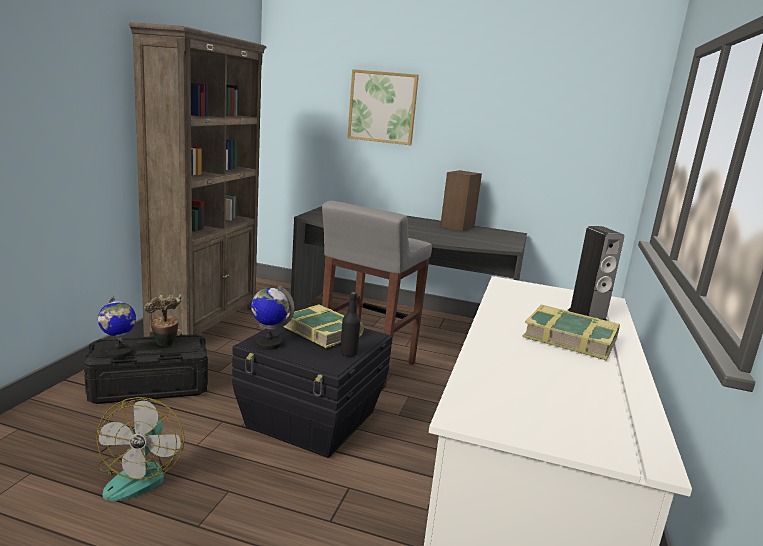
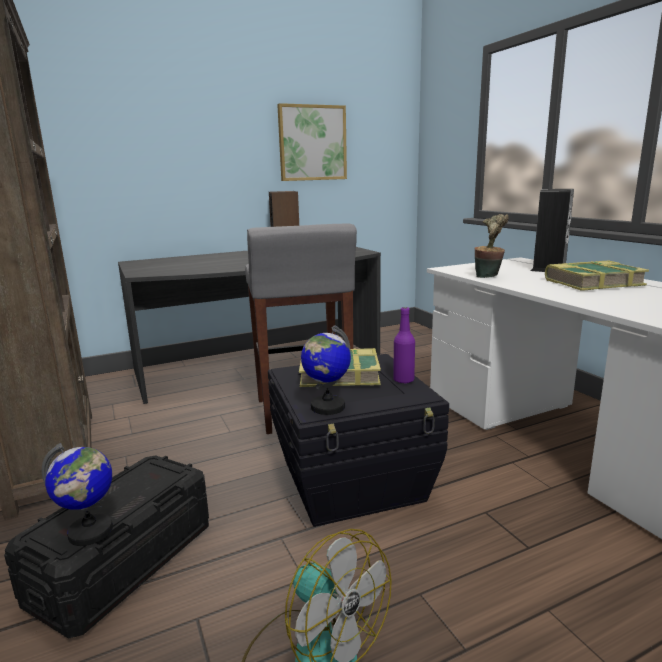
camera: 40 degrees left, 0 degrees up
(165, 345) = (134, 488): potted plant -> potted plant (489, 277)
(348, 353) = (403, 380): black bottle -> purple bottle
(382, 107) = (165, 131): picture -> picture (312, 143)

